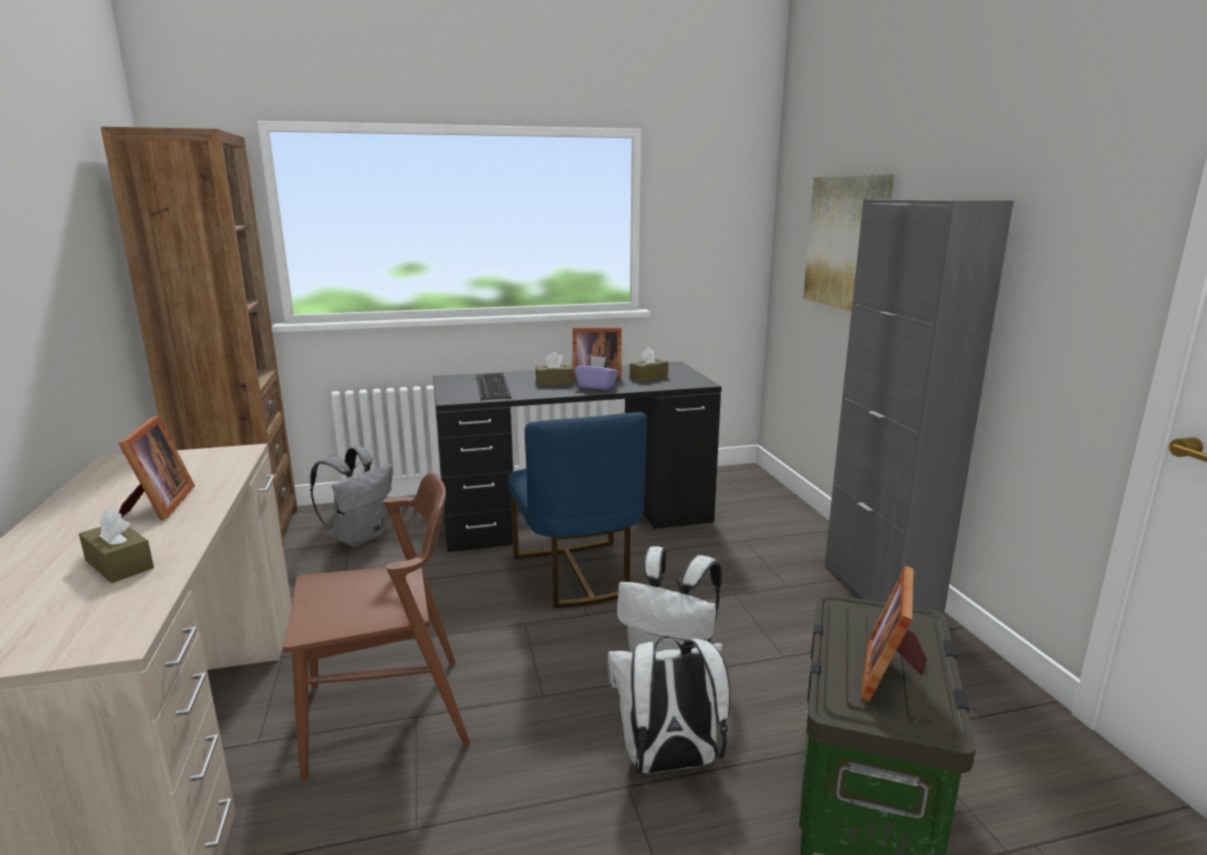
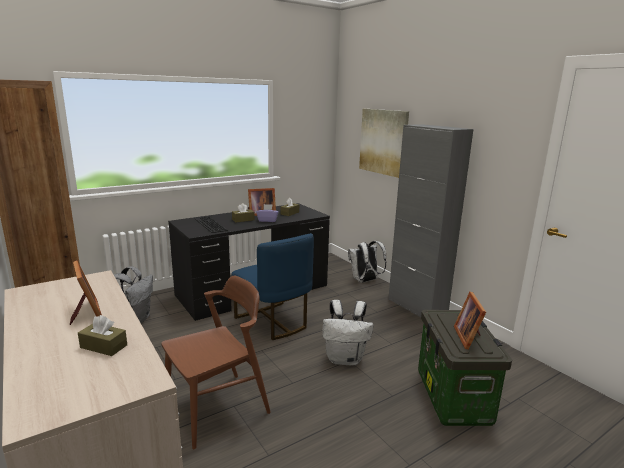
camera: 20 degrees left, 0 degrees up
(668, 763) = (367, 400): white backpack -> white backpack (365, 281)

